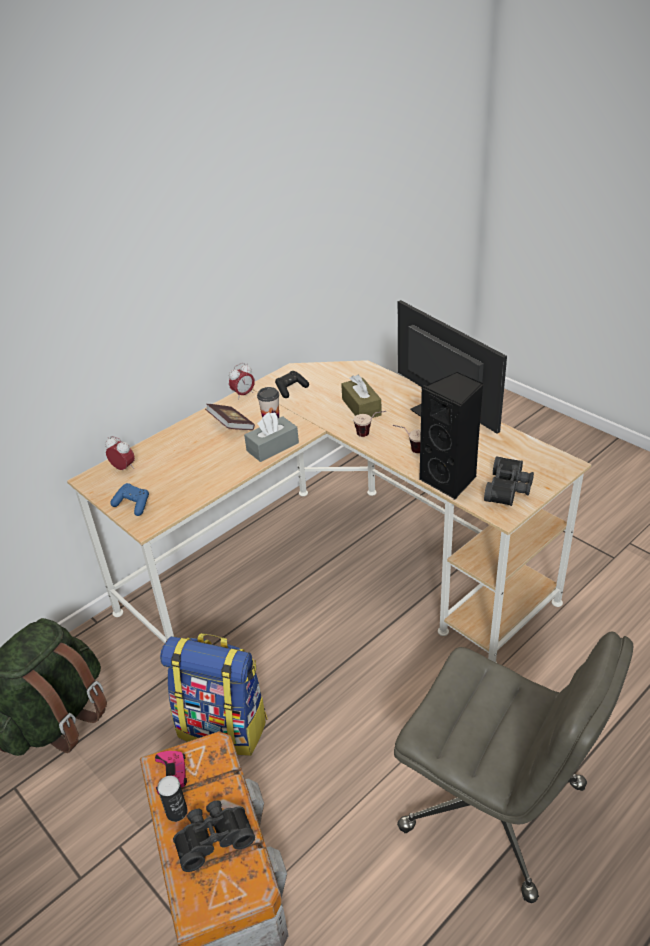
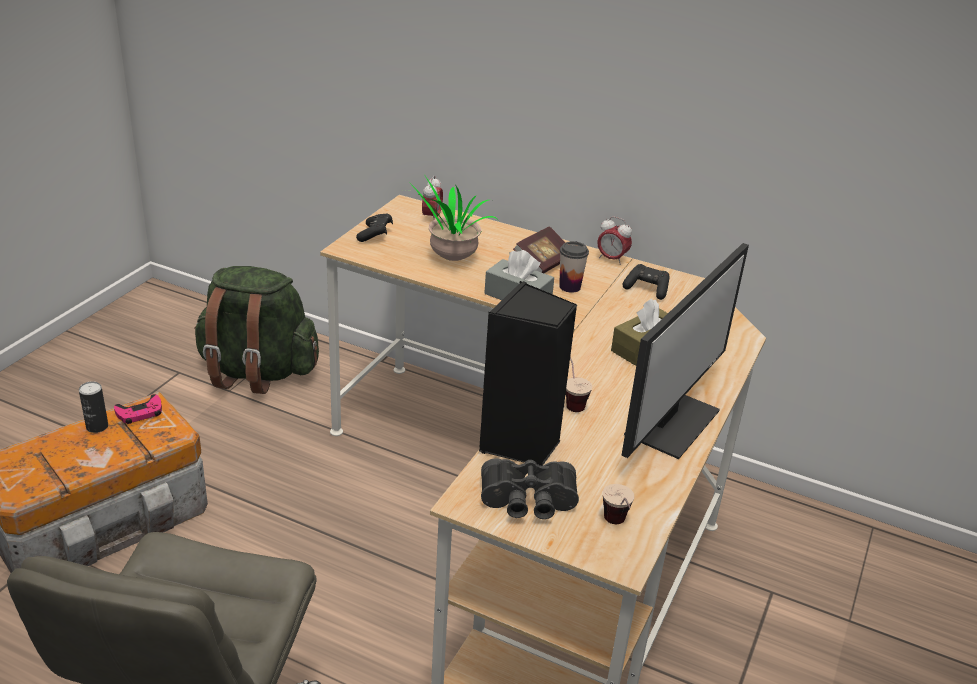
camera: 65 degrees right, 5 degrees down
(133, 505) = (375, 235): blue game controller -> black game controller
(199, 470) = (449, 259): none -> potted plant
(213, 837) = (69, 455): black binoculars -> none
(224, 726) = (272, 483): backpack -> none
(370, 434) = (587, 363): cup -> cup (617, 527)

